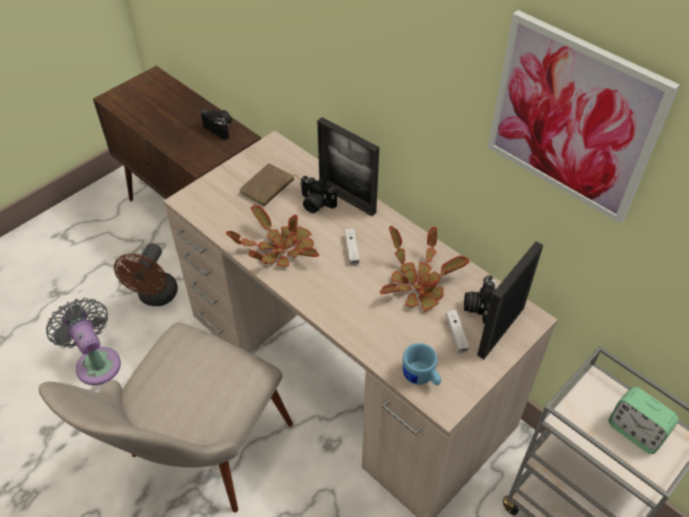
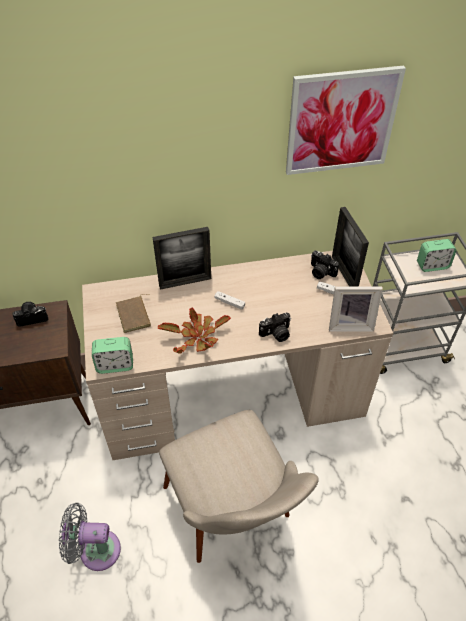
camera: 55 degrees left, 0 degrees up
(155, 297) = (71, 477): brown fan -> none
(196, 209) = (115, 365): none -> alarm clock
(315, 204) = (174, 299): camera -> camera (276, 334)
(418, 284) = (283, 287): potted plant -> none
(421, 377) = (350, 324): blue mug -> picture frame

